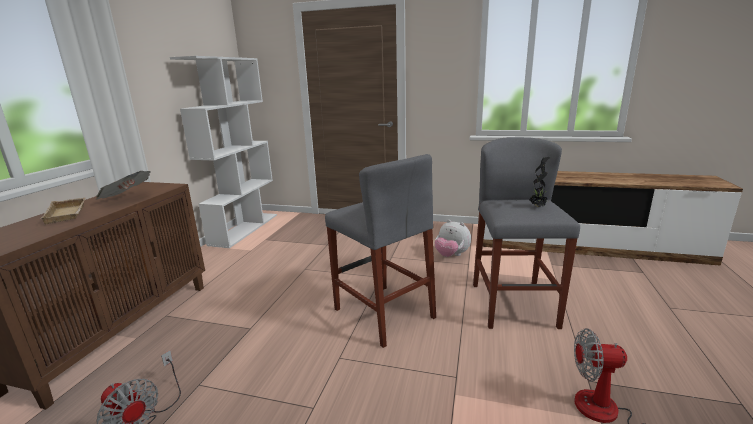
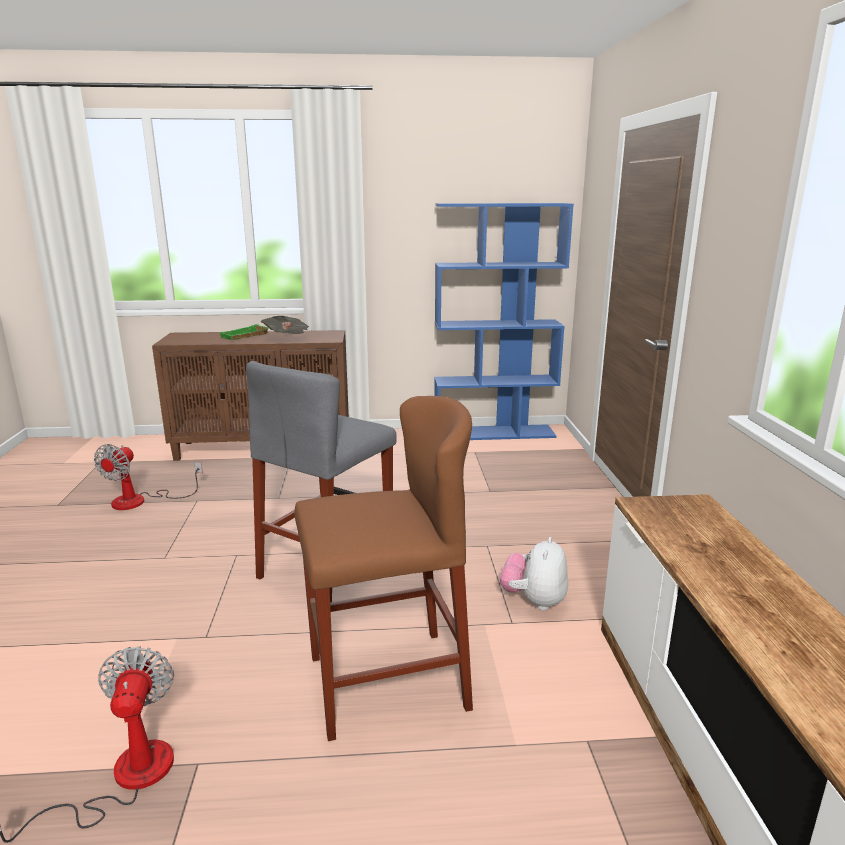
camera: 70 degrees right, 0 degrees up
(68, 214) = (245, 336): beige tray -> green tray
(244, 229) = (494, 433): white bookcase -> blue bookcase
(513, 305) = (387, 682): grey stool -> brown stool
(538, 206) = (368, 523): potted plant -> none

